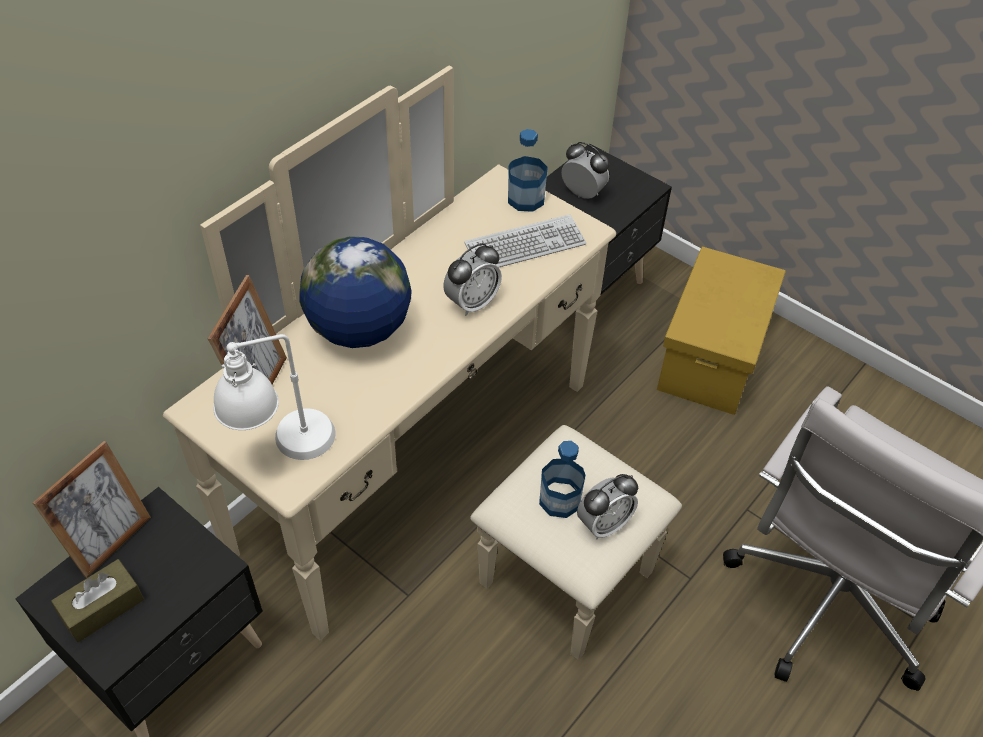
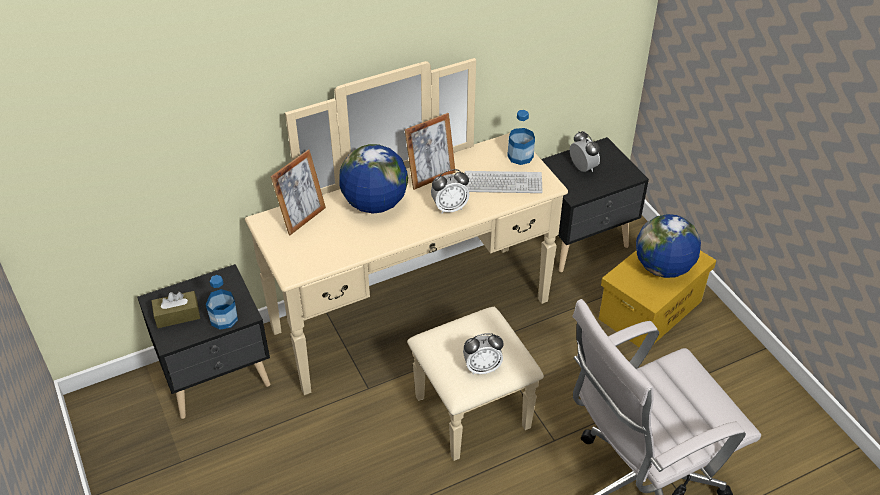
camera: 25 degrees right, 5 degrees down
(110, 541) = (197, 283): picture frame -> picture frame (431, 177)
(283, 450) = (298, 255): white table lamp -> none
(559, 500) = (463, 345): bottle -> bottle (224, 318)
(731, 300) = (663, 268): none -> globe

